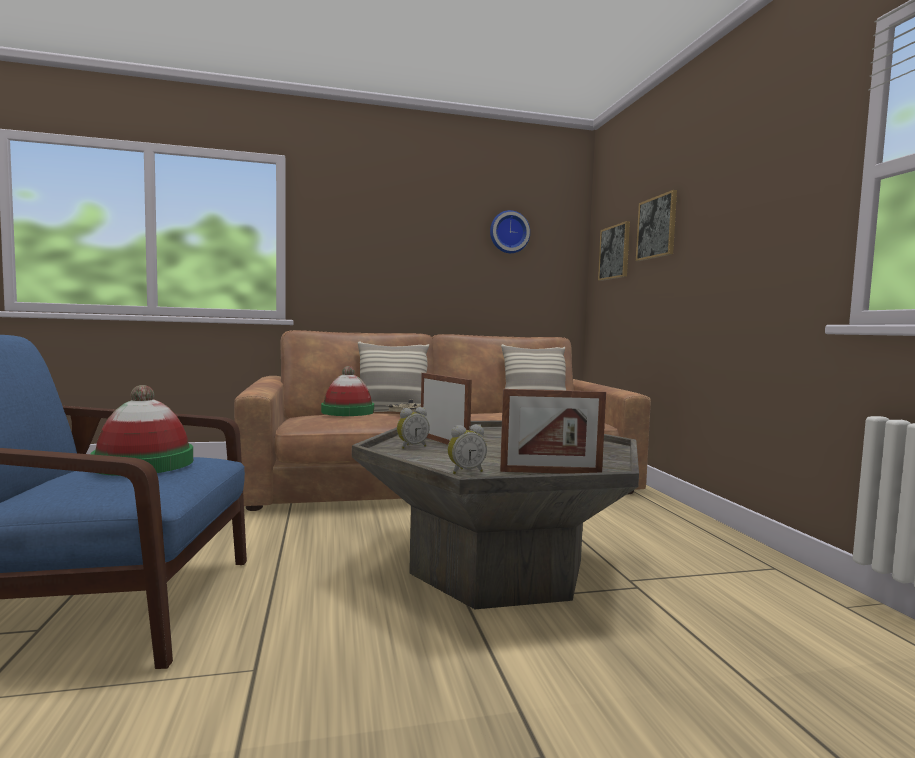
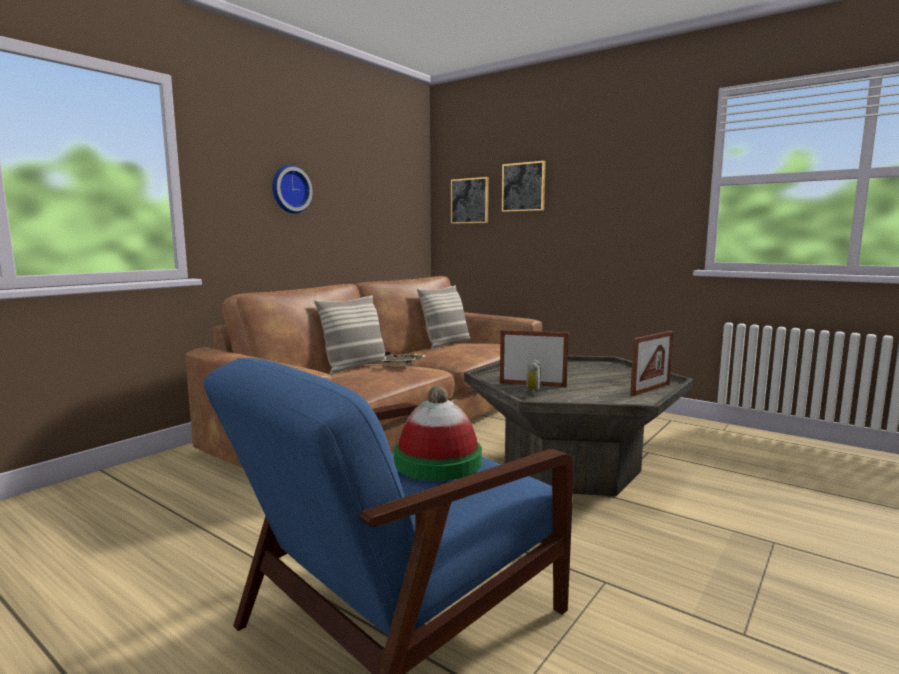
camera: 40 degrees left, 5 degrees up
(347, 412) = (348, 374): hat -> none
(465, 471) = (621, 401): alarm clock -> none
(509, 232) = (378, 177): wall clock -> wall clock (289, 189)

